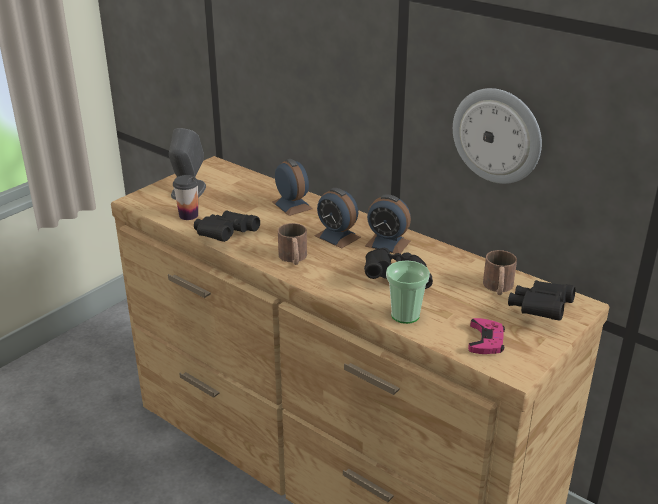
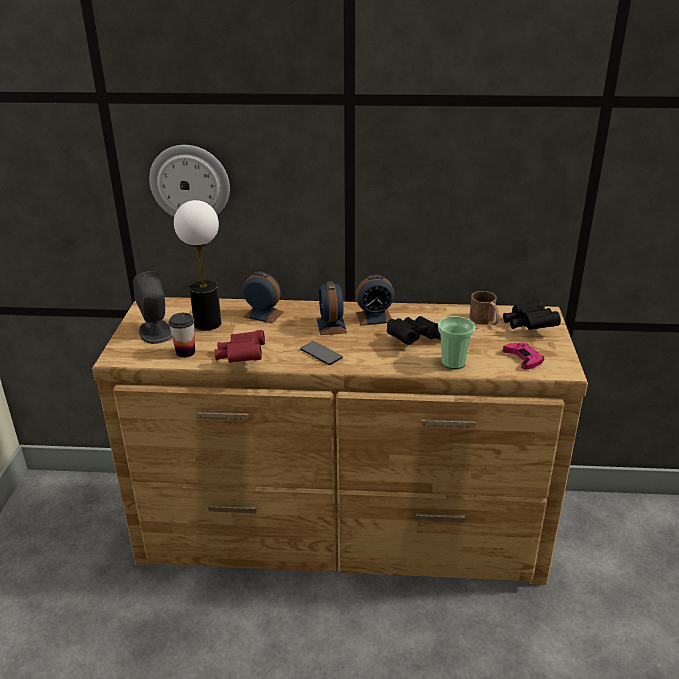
camera: 35 degrees left, 0 degrees up
(225, 236) = (242, 357): black binoculars -> red binoculars
(237, 197) = (208, 323): none -> table lamp
(293, 258) = (321, 354): brown mug -> phone
(337, 236) = (331, 325): alarm clock -> alarm clock turned 75 degrees clockwise
(497, 135) = (451, 201): wall clock -> wall clock (190, 183)

